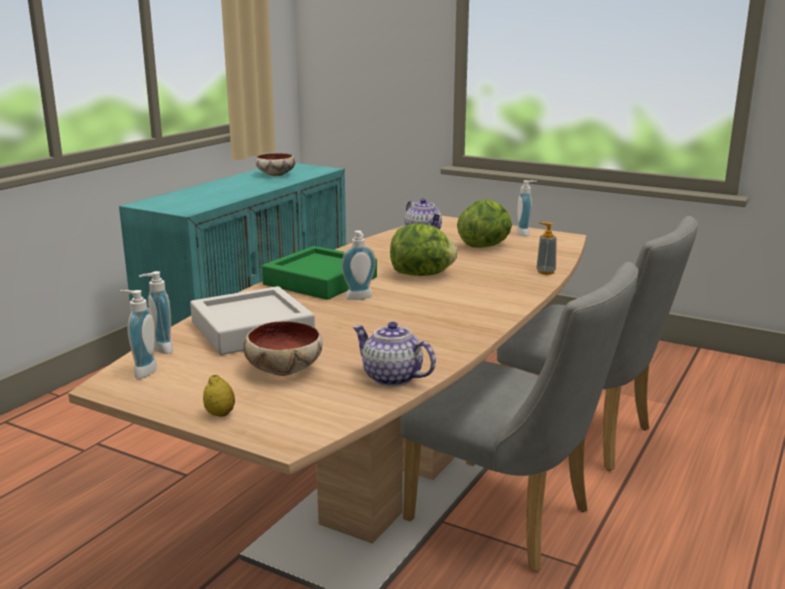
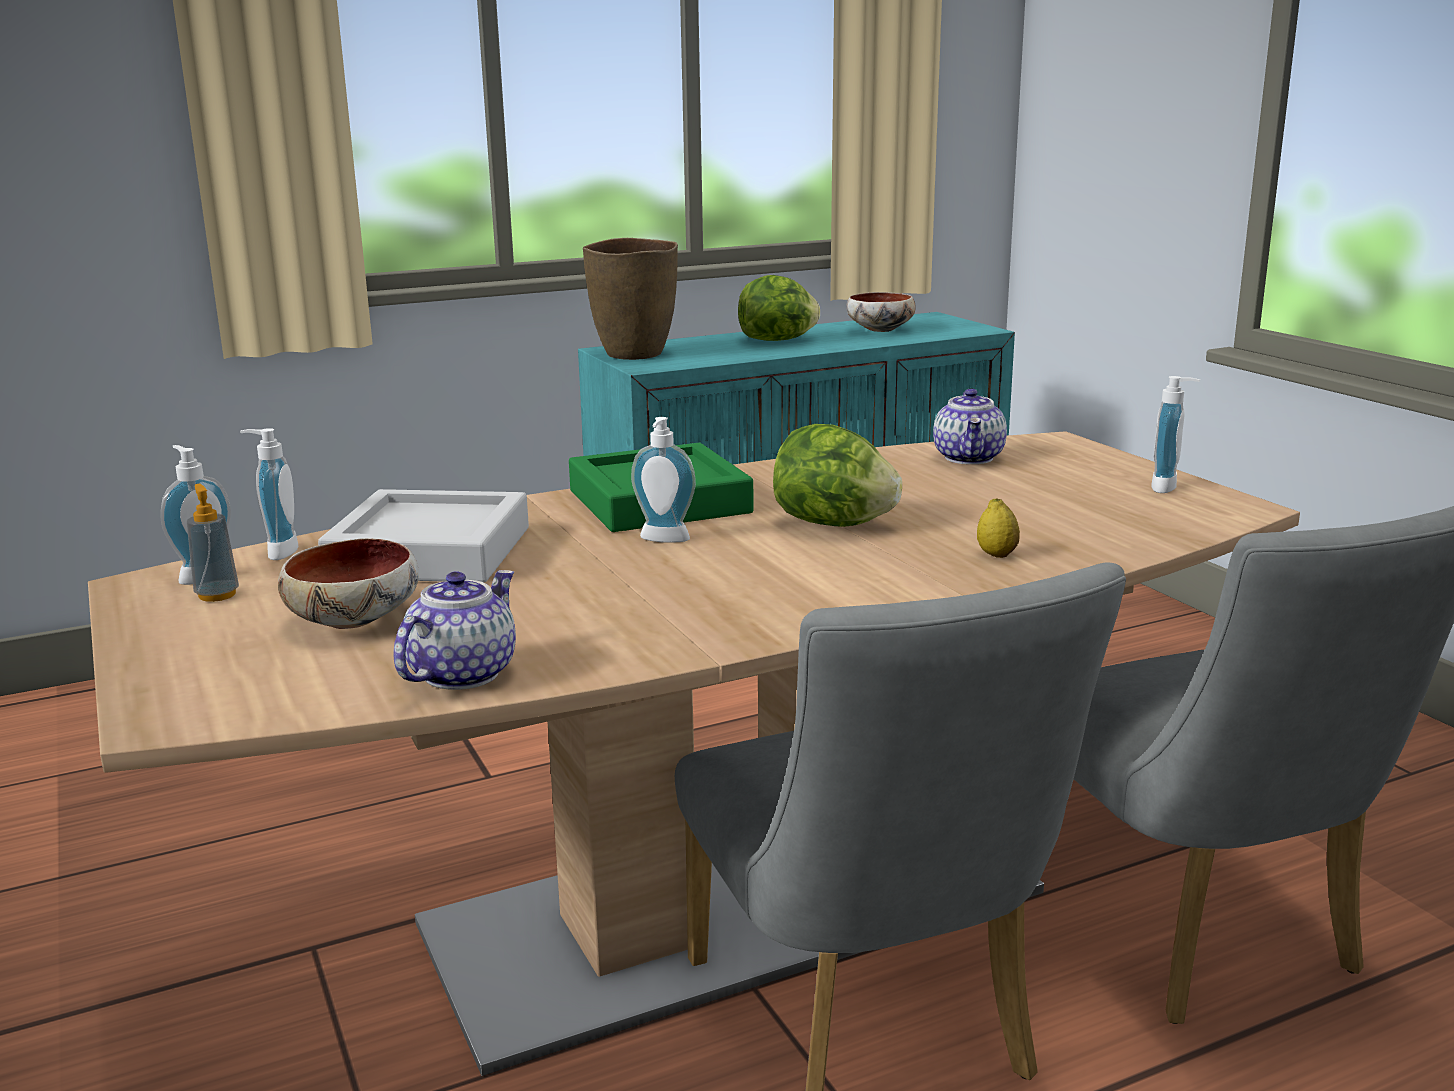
camera: 35 degrees right, 0 degrees up
(164, 205) = (635, 354): none -> brown vase
(220, 414) = (165, 658): lemon -> lemon (996, 555)
(391, 377) = (461, 673): teapot -> teapot turned 45 degrees clockwise
(485, 246) = (1043, 496): lettuce -> lettuce (778, 340)
(545, 272) = (1068, 564): soap dispenser -> soap dispenser (217, 595)

